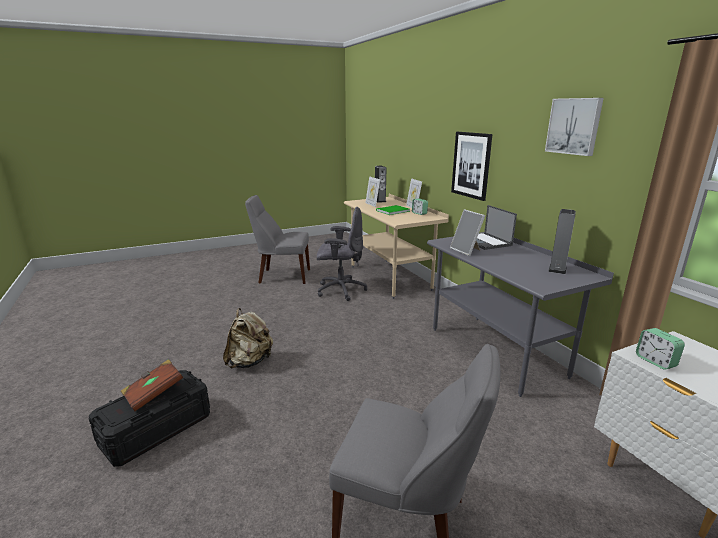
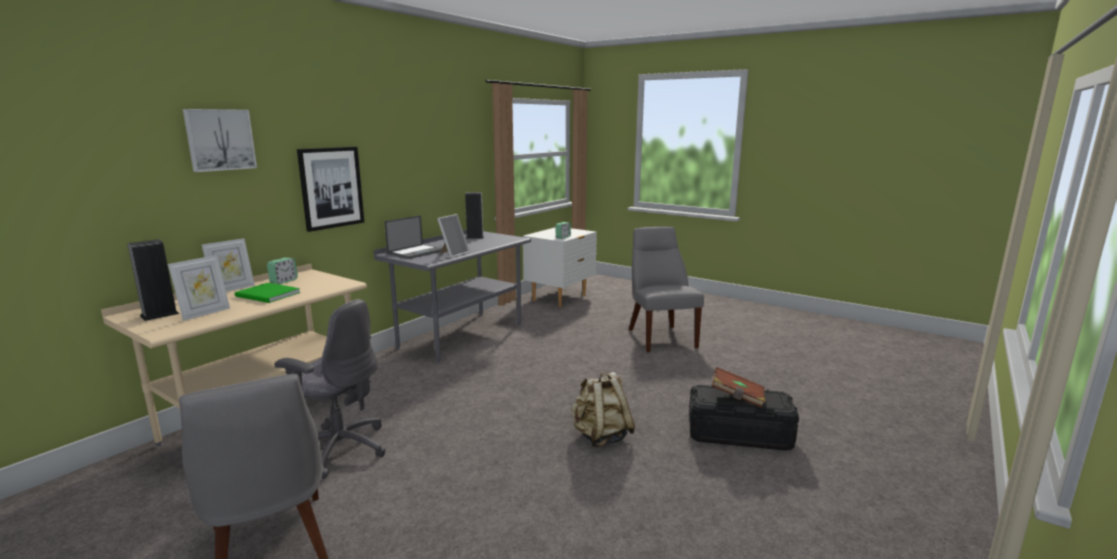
camera: 120 degrees left, 5 degrees down
(340, 290) = (339, 448): grey office chair -> grey office chair turned 135 degrees clockwise
(574, 126) = (433, 132): picture -> picture (219, 140)

